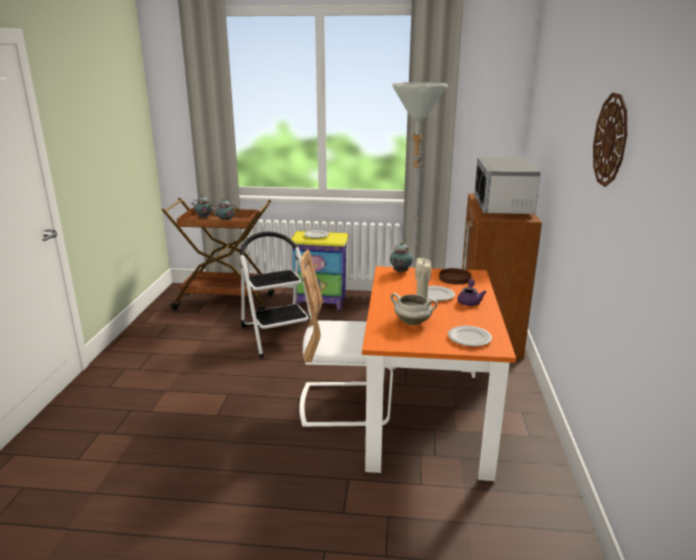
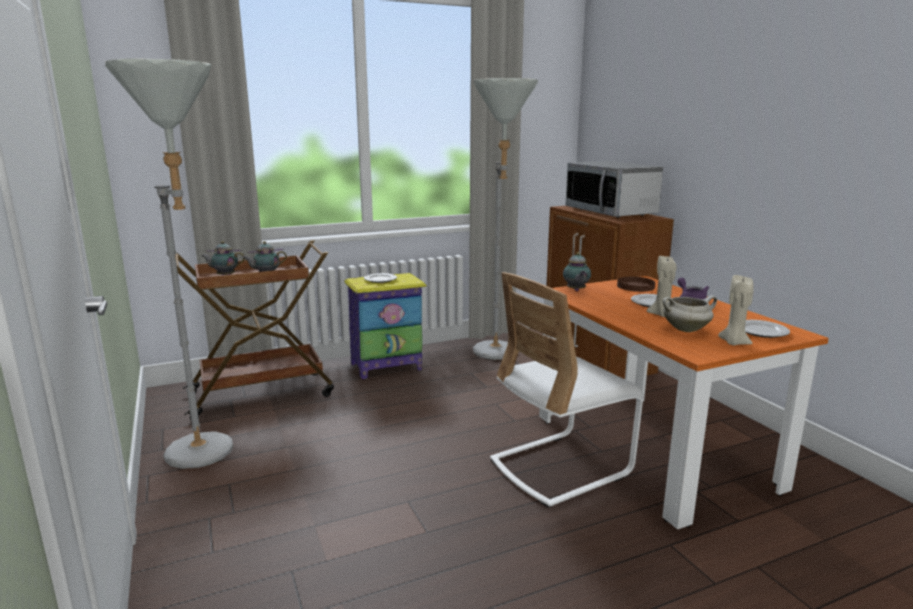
camera: 30 degrees left, 5 degrees down
(159, 333) = (208, 456): none -> grey floor lamp
(278, 335) = (382, 414): step ladder -> none
(425, 341) = (733, 343): none -> beige candle
(611, 140) = (839, 103): wall clock -> none

